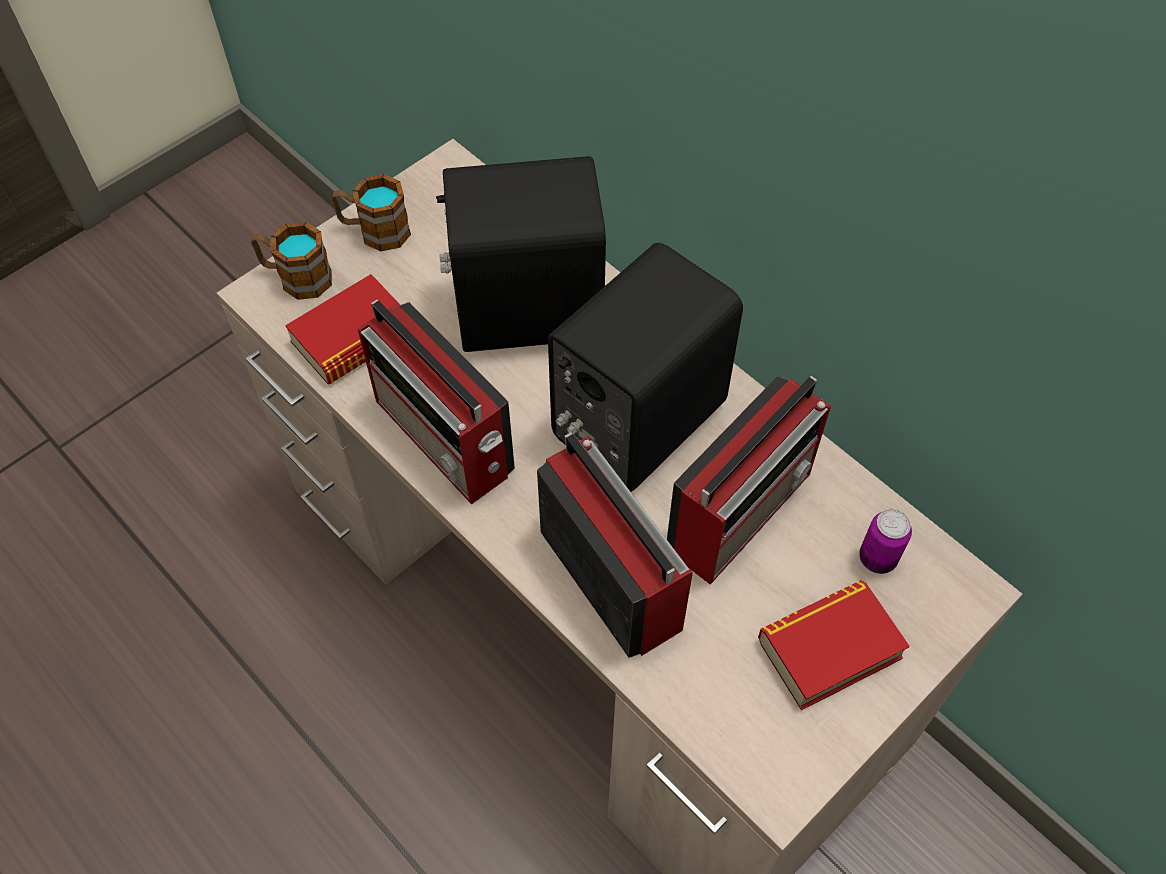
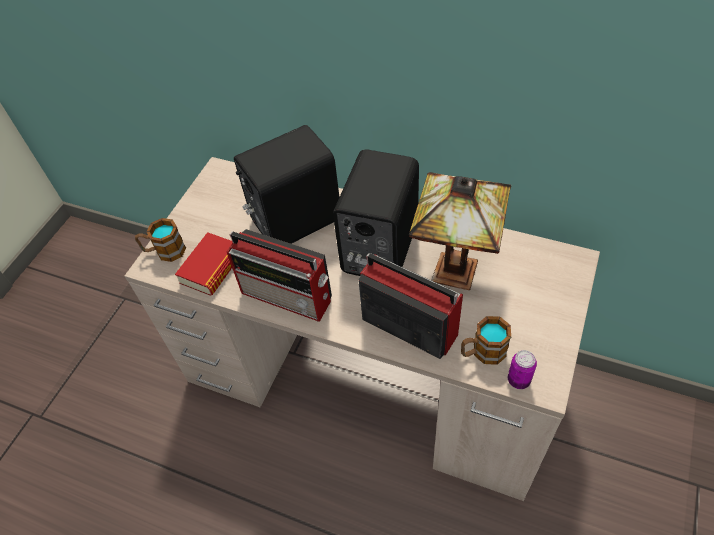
camera: 20 degrees left, 5 degrees down
(374, 231) = (195, 213): mug -> mug (482, 352)
(742, 509) = (453, 268): radio -> table lamp
(829, 649) = (530, 313): book -> none
(877, 558) = (528, 263): can -> can (518, 380)

